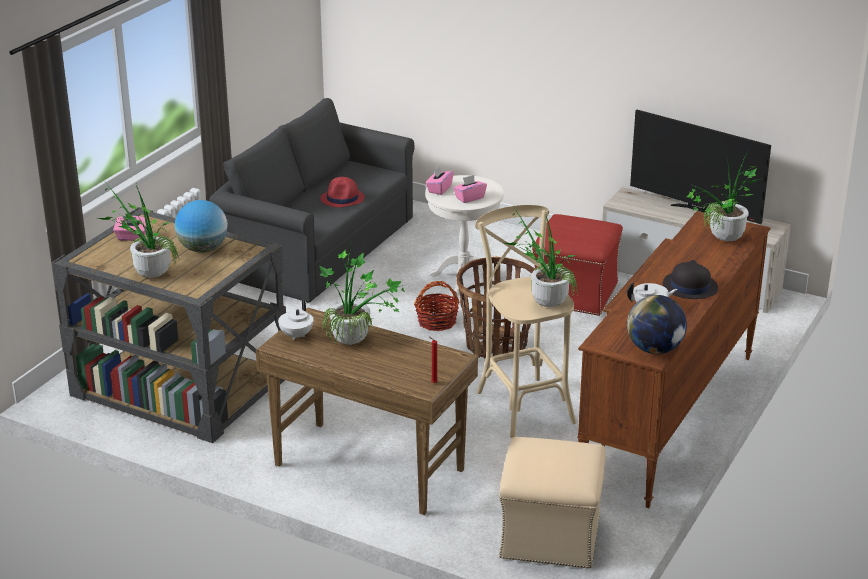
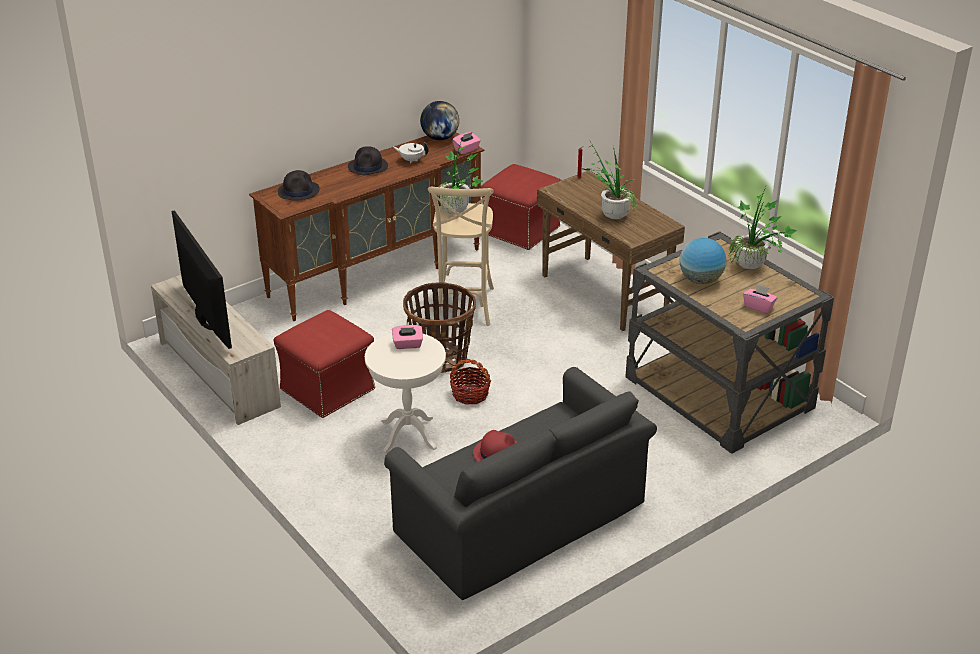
camera: 155 degrees left, 5 degrees up
(296, 336) = (651, 228): white teapot -> none
(439, 189) = (425, 363): pink tissue box -> pink tissue box (466, 150)
(551, 536) = (520, 230): beige ottoman -> red ottoman
(723, 241) = (299, 191): potted plant -> black hat

